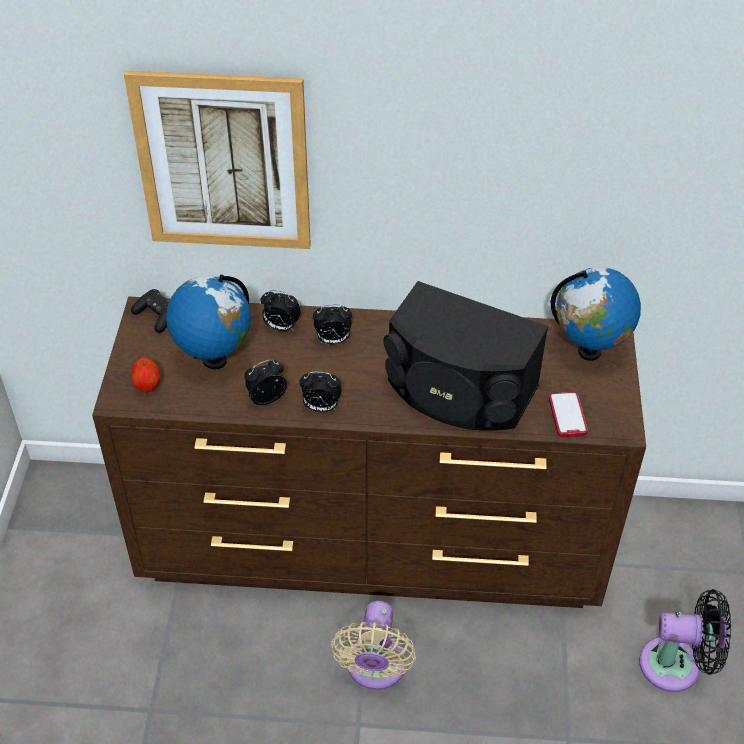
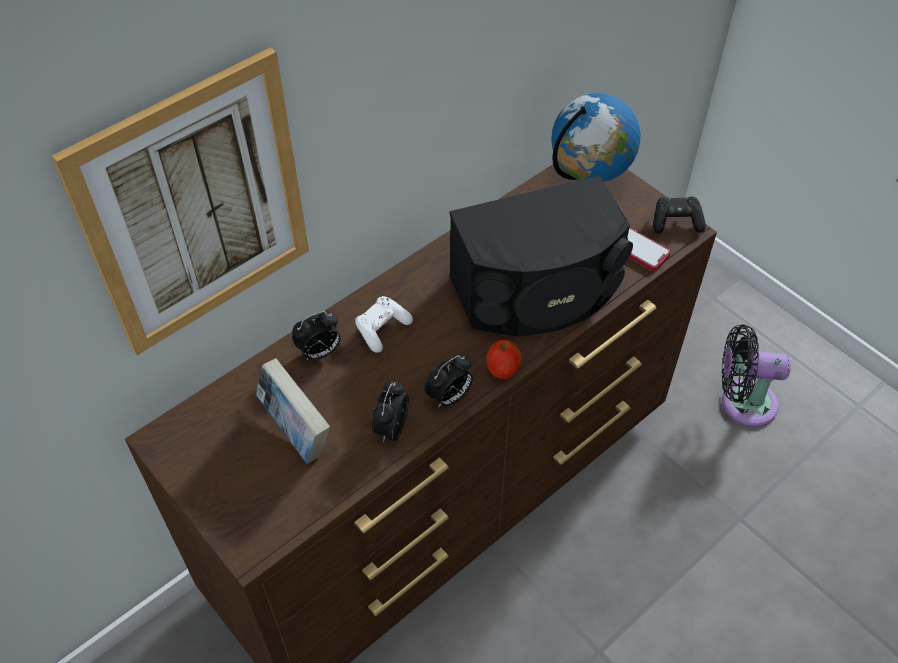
camera: 45 degrees left, 5 degrees up
(148, 386) = (264, 510): apple -> apple (502, 370)
(157, 316) = (183, 435): black game controller -> black game controller (676, 222)
(214, 359) = (296, 432): globe -> book
(333, 341) = (382, 329): alarm clock -> white game controller
(375, 669) = (562, 596): beige fan -> none
(676, 666) = (742, 403): black fan -> black fan turned 135 degrees counterclockwise

